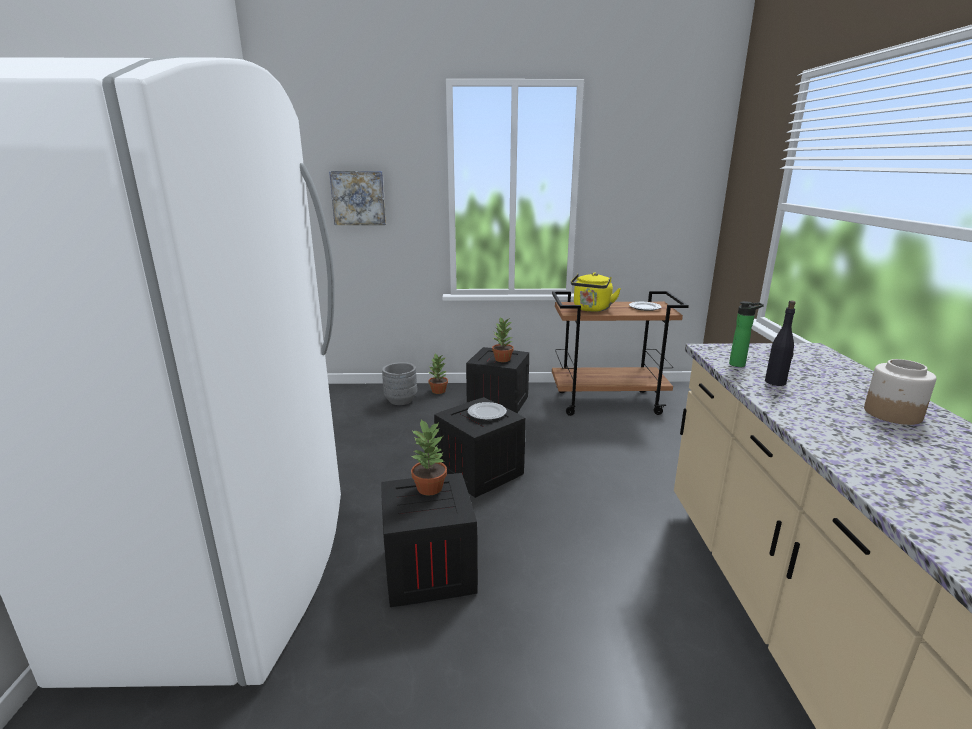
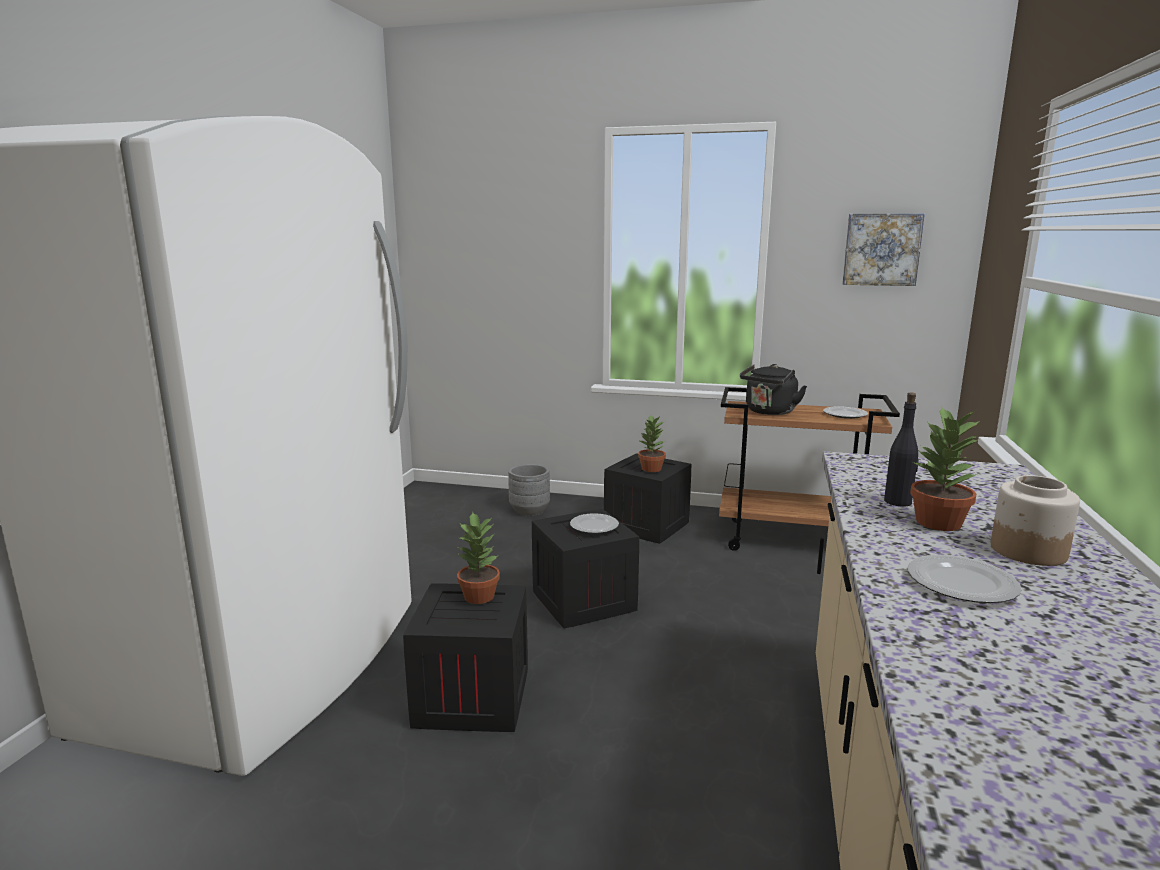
camera: 15 degrees right, 5 degrees down
(359, 198) = (500, 266): picture -> picture (881, 249)
(438, 391) = (579, 505): potted plant -> potted plant (938, 523)
(591, 309) = (769, 412): yellow kettle -> black kettle
(739, 364) = (870, 479): bottle -> none
(881, 448) = (962, 584): none -> plate

